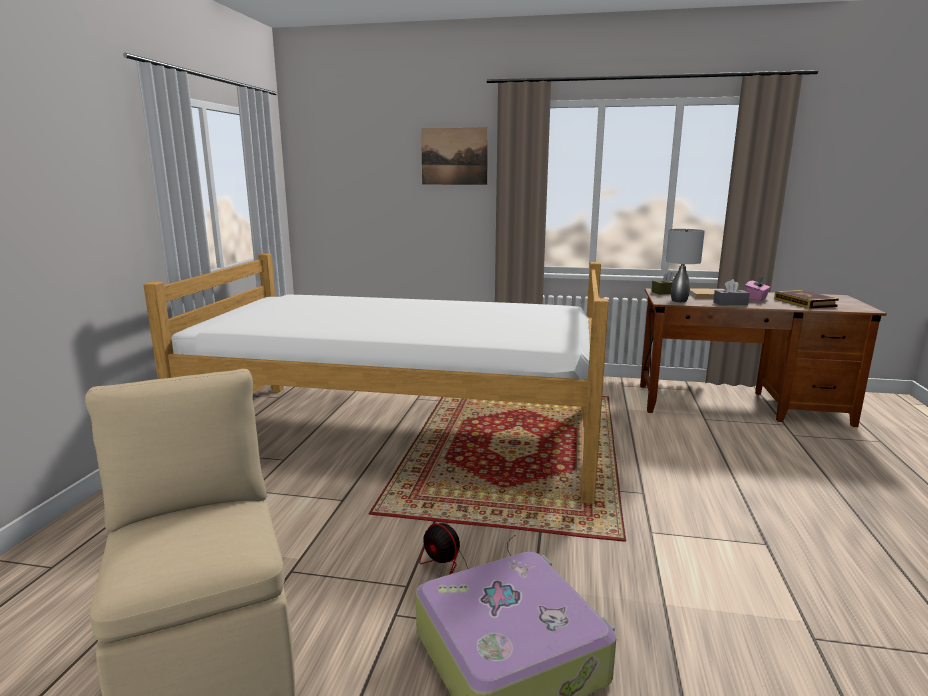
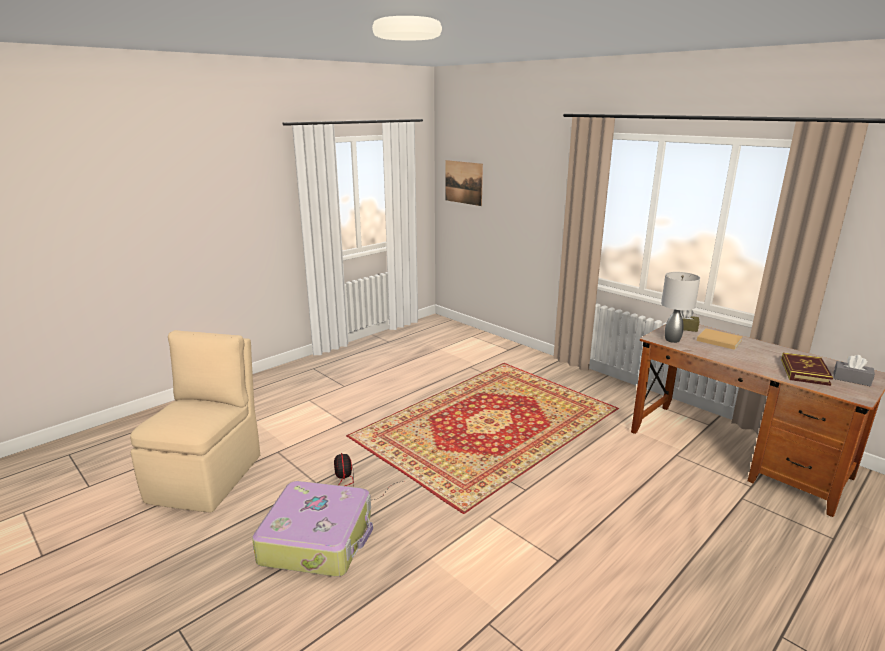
camera: 35 degrees right, 5 degrees up
(401, 434) = (426, 390): bed -> none
(454, 156) = (542, 175): picture -> picture (463, 182)
(730, 303) = (716, 354): grey tissue box -> grey tissue box (851, 379)
(756, 299) = (759, 355): pink tissue box -> none

